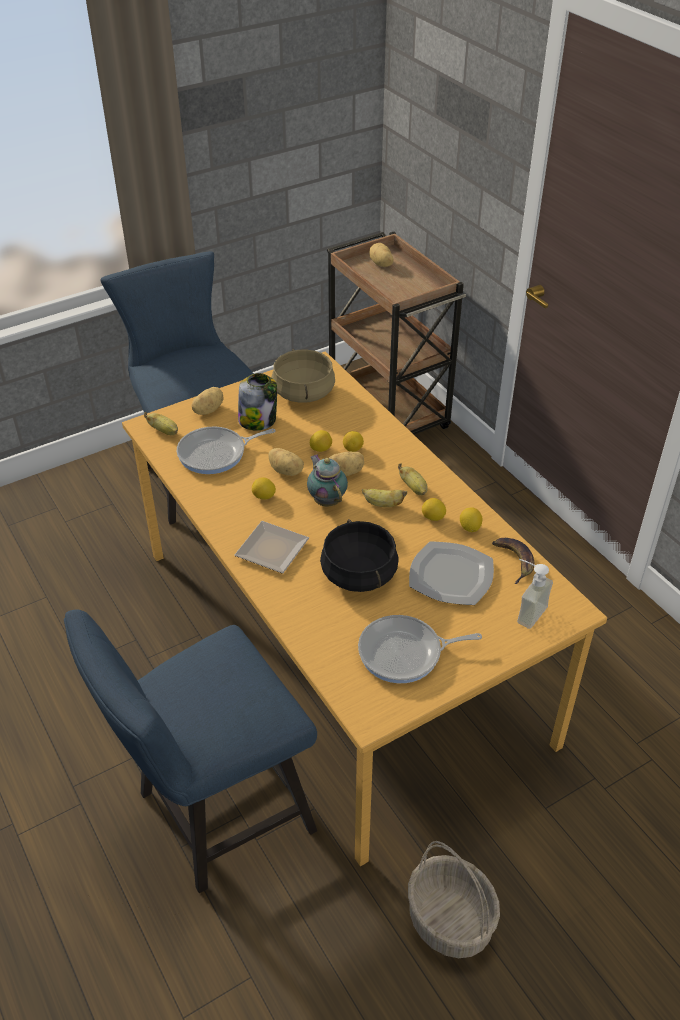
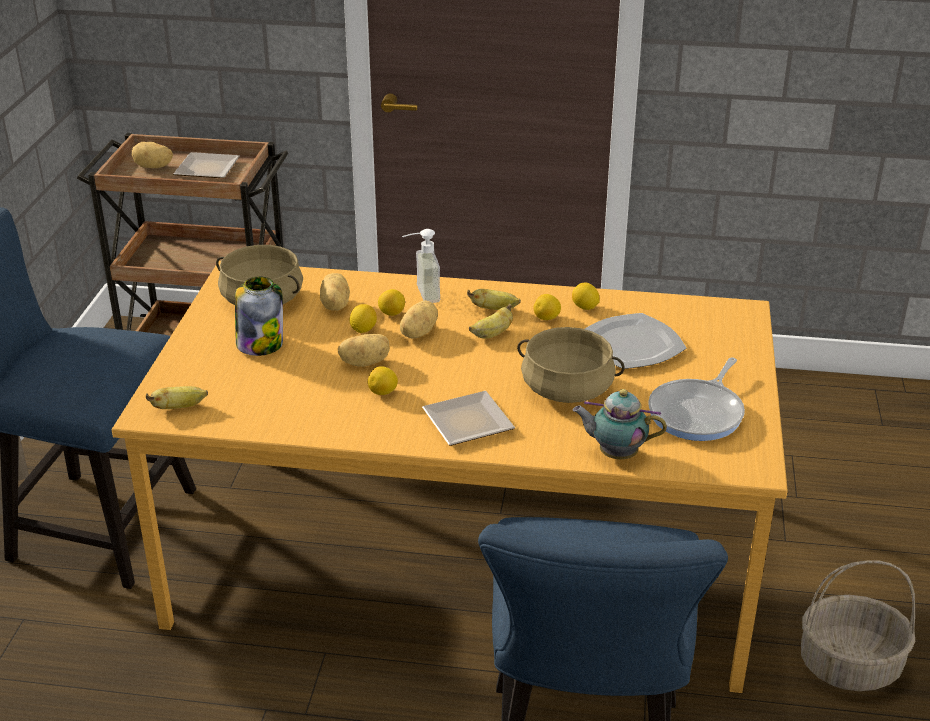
camera: 50 degrees left, 10 degrees down
(207, 410) = (191, 365): potato -> potato (334, 305)
(216, 454) = (271, 391): frying pan -> none
(327, 500) = (442, 360): teapot -> teapot (615, 454)
(359, 573) = (567, 389): black cooking pot -> beige cooking pot
(404, 282) = (205, 170): none -> plate
(514, 560) = (653, 307): banana -> none
(525, 611) = (718, 331): soap dispenser -> soap dispenser (420, 295)

